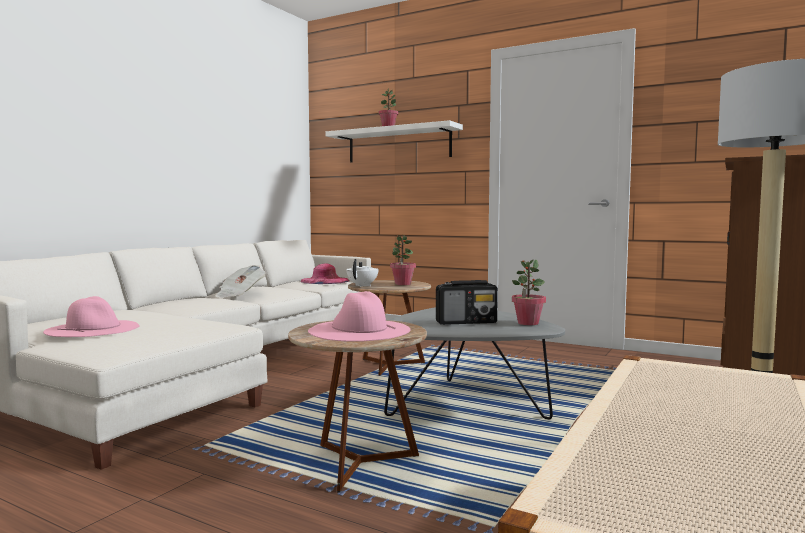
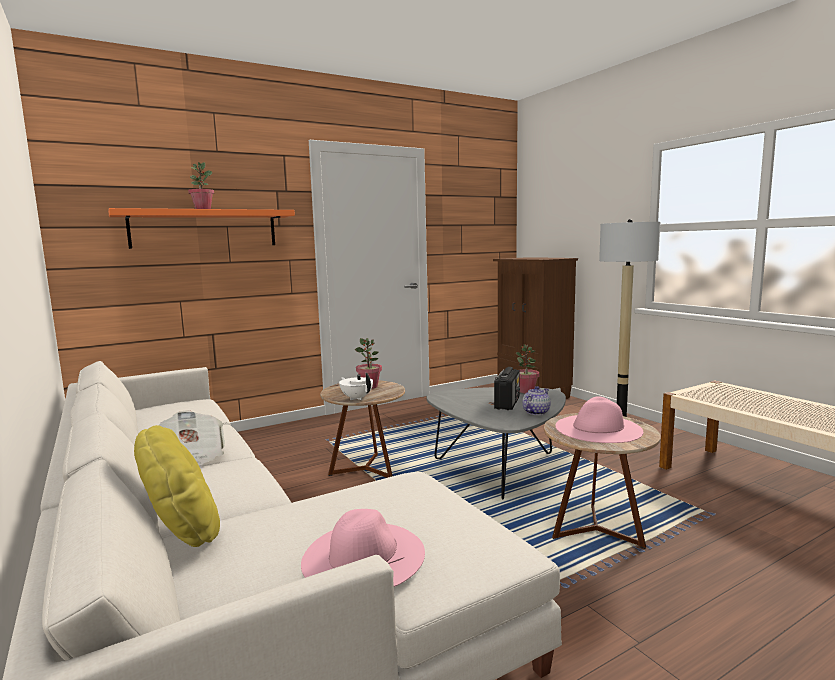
camera: 60 degrees left, 5 degrees up
(122, 309) = (183, 538): none -> yellow pillow
(325, 281) = (179, 408): pink hat -> none
(398, 144) = (204, 229): white shelf -> orange shelf
(450, 331) = (536, 412): none -> teapot

